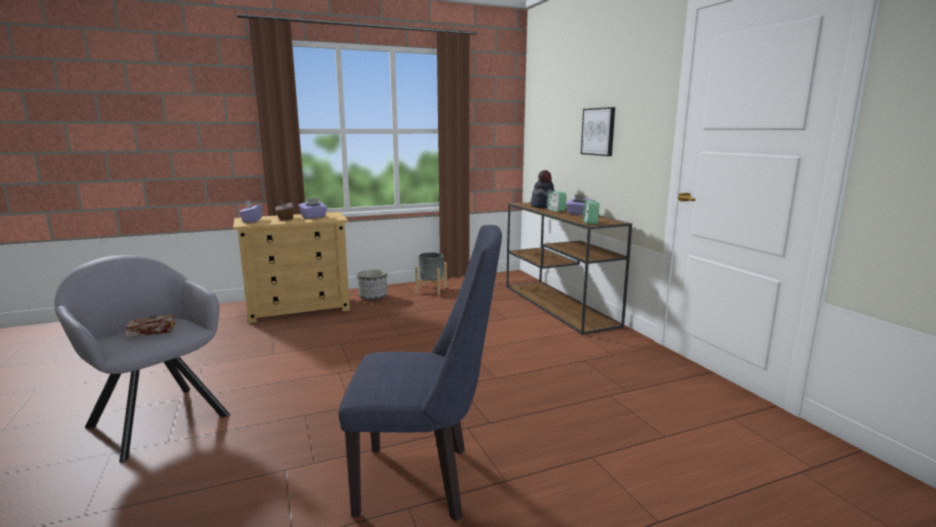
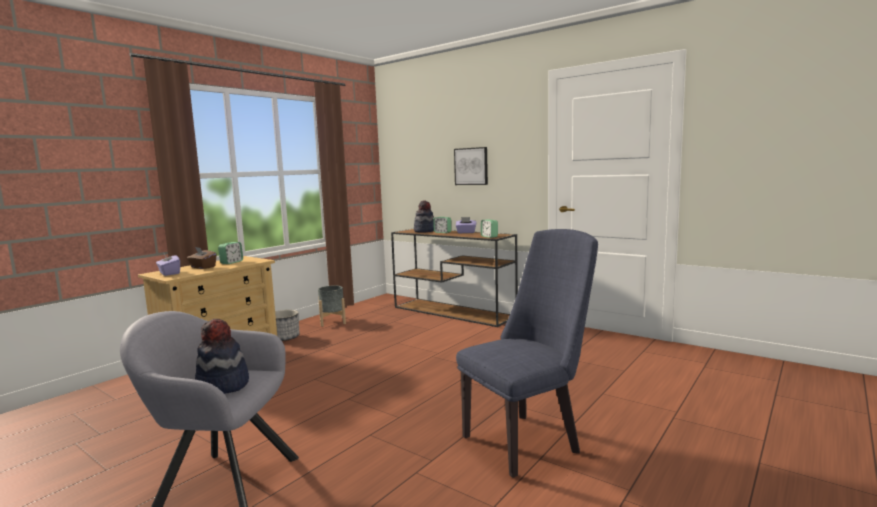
camera: 30 degrees left, 5 degrees down
(149, 331) = (222, 385): book -> hat
(314, 217) = (231, 262): purple tissue box -> alarm clock

